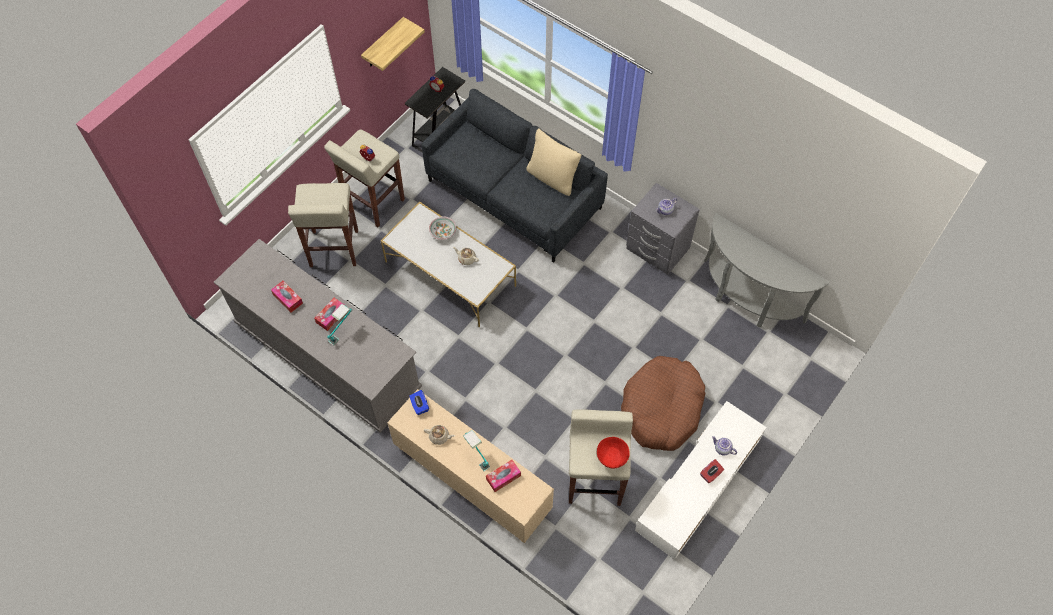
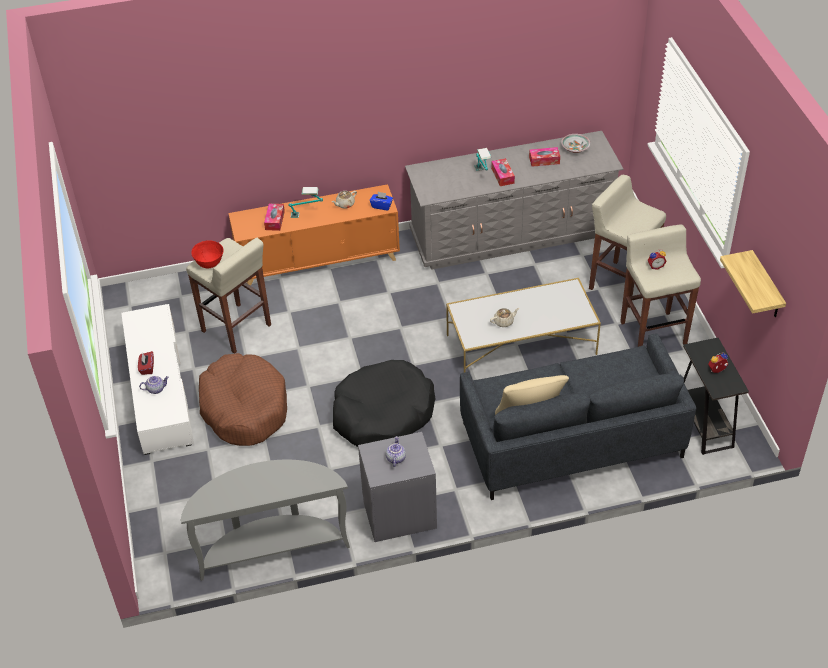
camera: 130 degrees right, 15 degrees down
(443, 232) = (548, 321): bowl -> bowl (575, 149)
(472, 479) = (318, 262): beige cabinet -> orange cabinet
(588, 315) = (382, 414): none -> black dog bed

